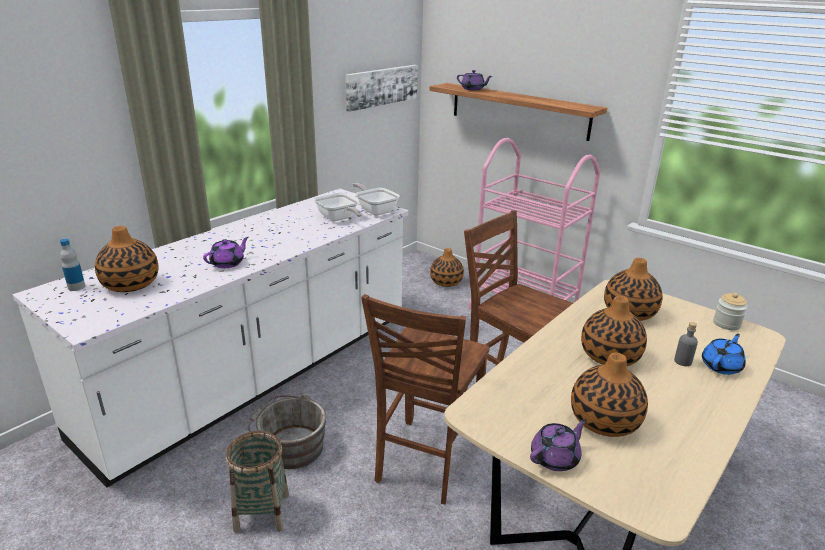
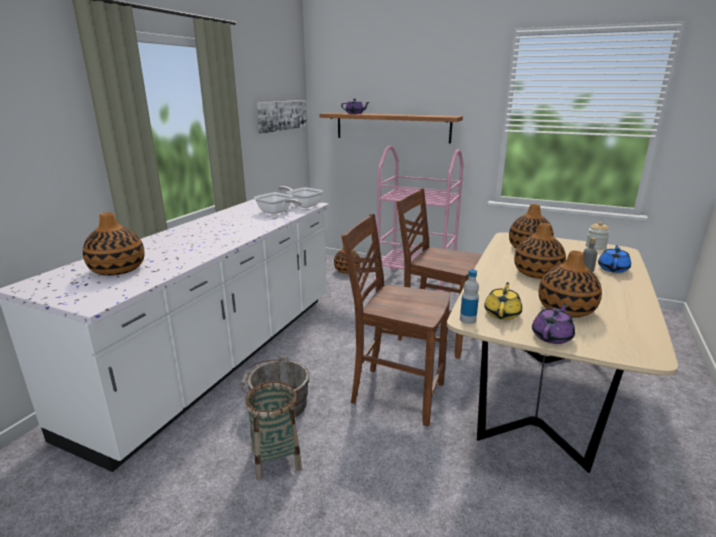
camera: 15 degrees left, 5 degrees down
(76, 287) = (62, 277): bottle -> bottle (467, 320)
(228, 263) = (202, 247): purple teapot -> none
(425, 461) = (396, 393): brown chair -> brown chair turned 105 degrees clockwise
(519, 411) = (502, 313): none -> yellow teapot

